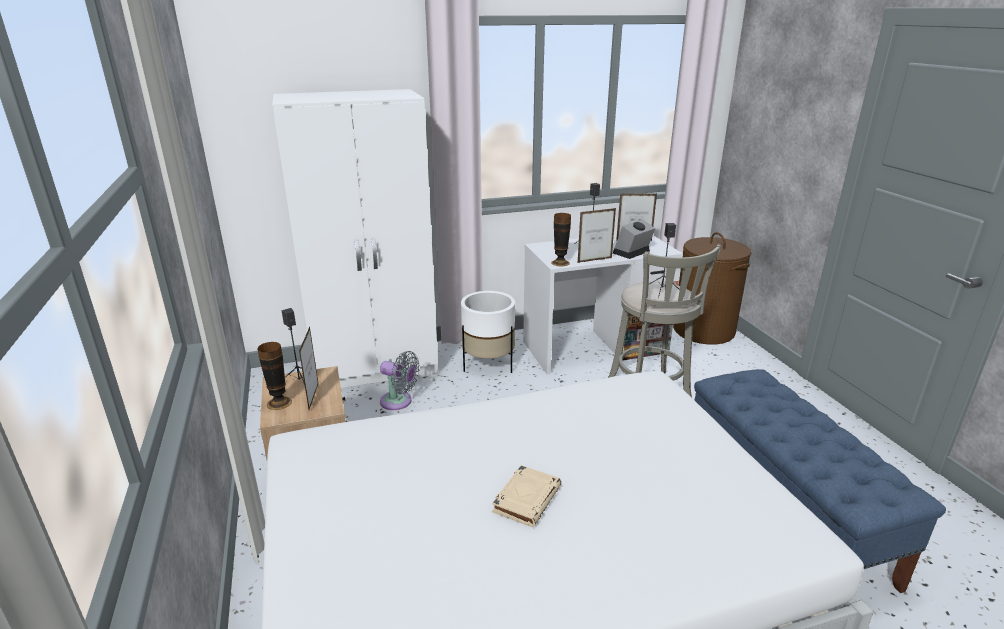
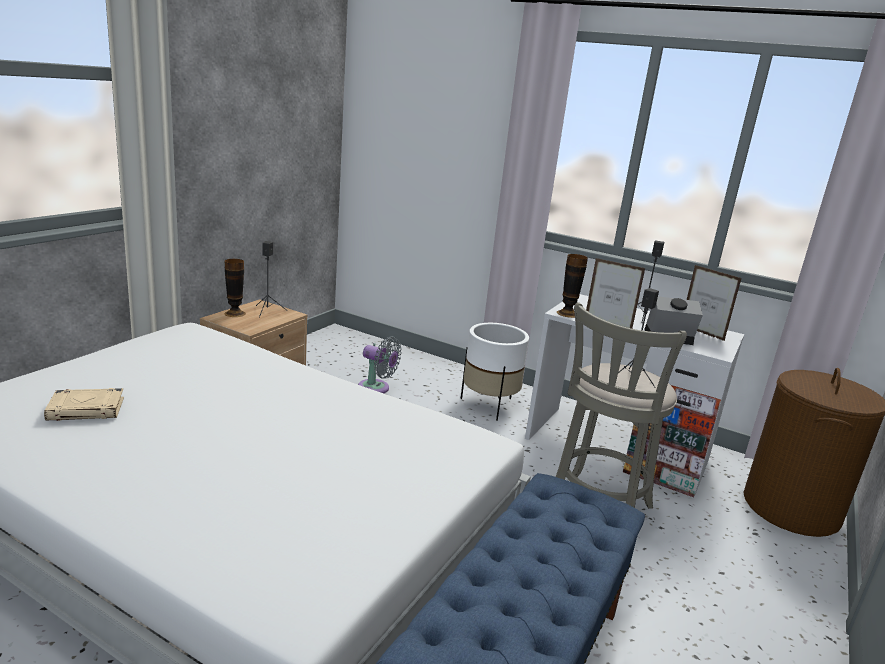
camera: 45 degrees right, 5 degrees down
(313, 397) = (256, 320): picture frame -> none
(376, 367) = (405, 362): white wardrobe -> none
(399, 402) = (376, 388): grey fan -> grey fan turned 45 degrees counterclockwise
(527, 499) = (205, 428): beige book -> beige book (87, 409)

